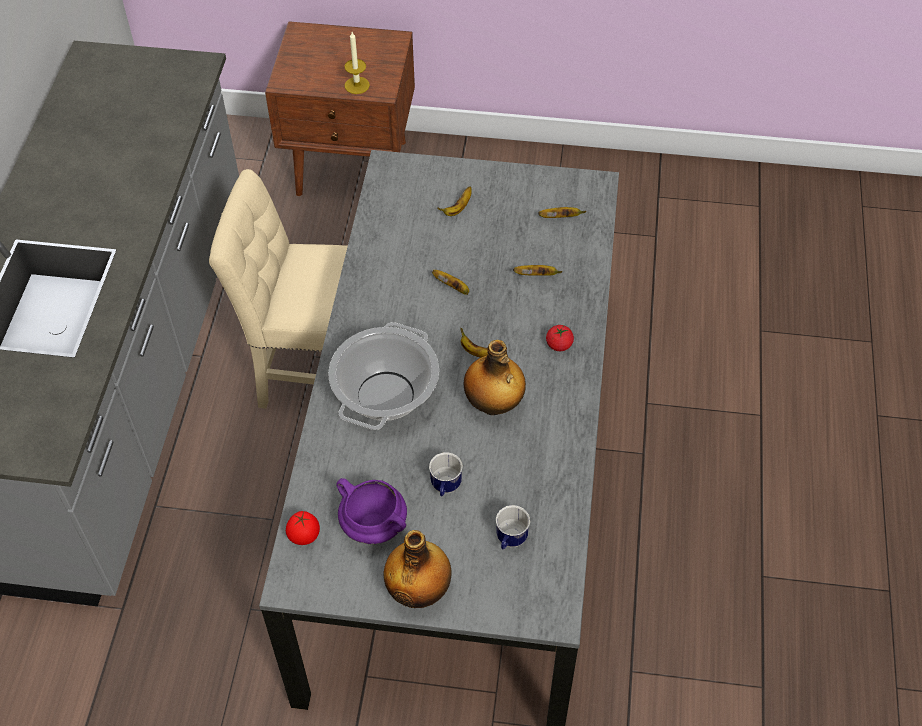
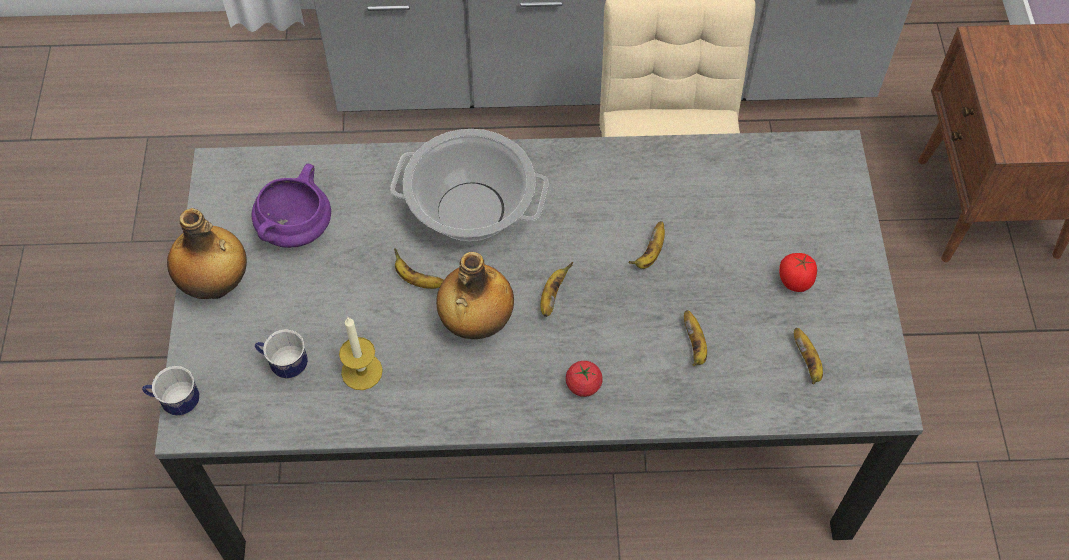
camera: 80 degrees right, 5 degrees up
(304, 536) = (277, 169): tomato -> tomato (794, 281)
(357, 85) = (1010, 116): candle -> candle (362, 371)
(445, 488) = (350, 289): mug -> mug (177, 403)
(458, 208) = (786, 239): banana -> banana (417, 280)

